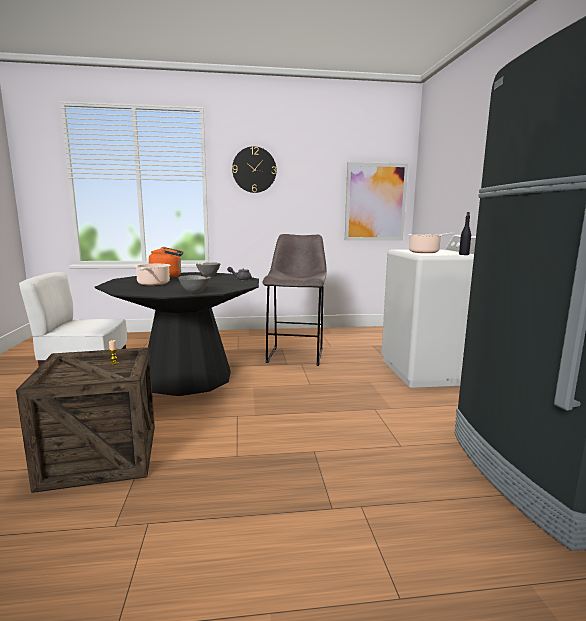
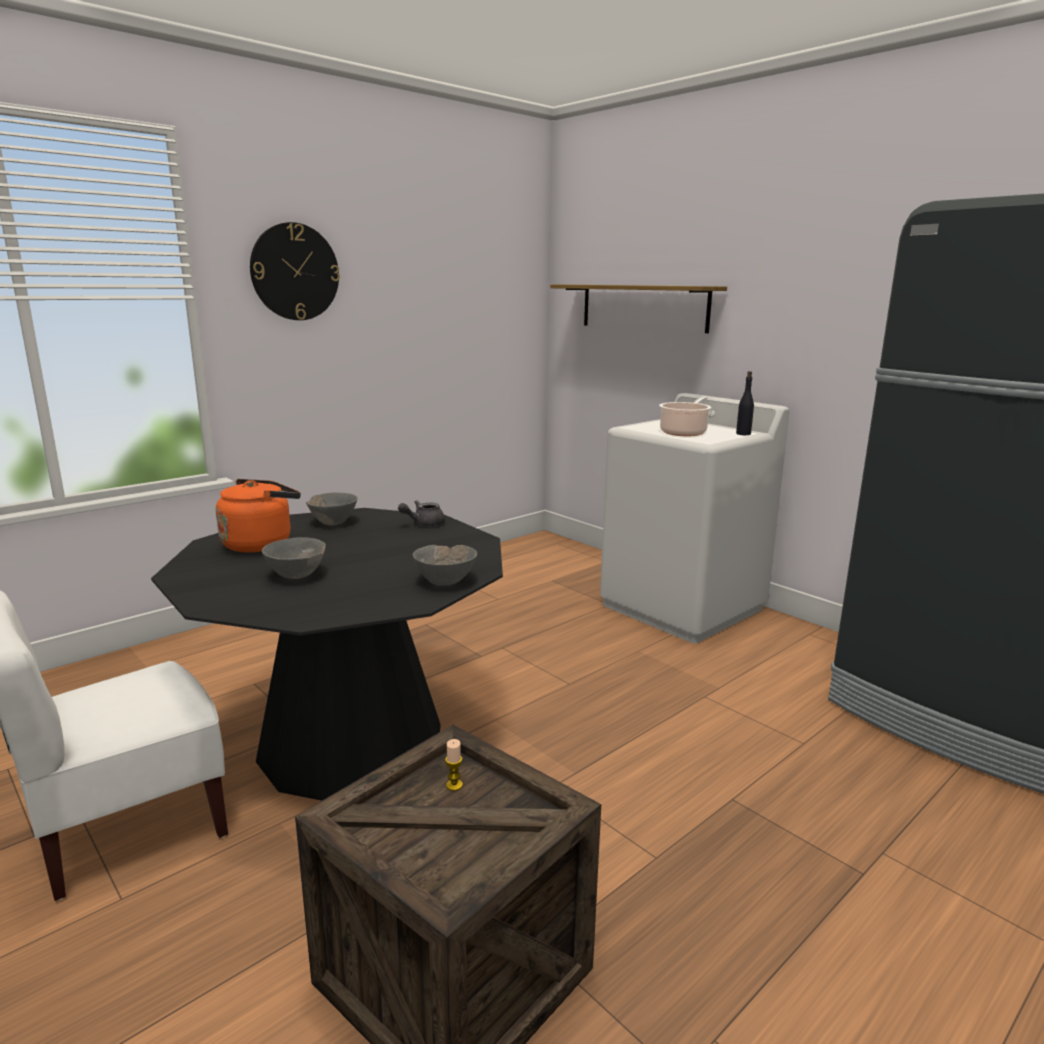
camera: 35 degrees left, 5 degrees up
(153, 284) = (297, 576): cooking pot -> grey bowl
(295, 355) = (470, 633): grey stool -> none
(375, 202) = (498, 328): picture -> none
(448, 184) = (643, 307): none -> shelf

